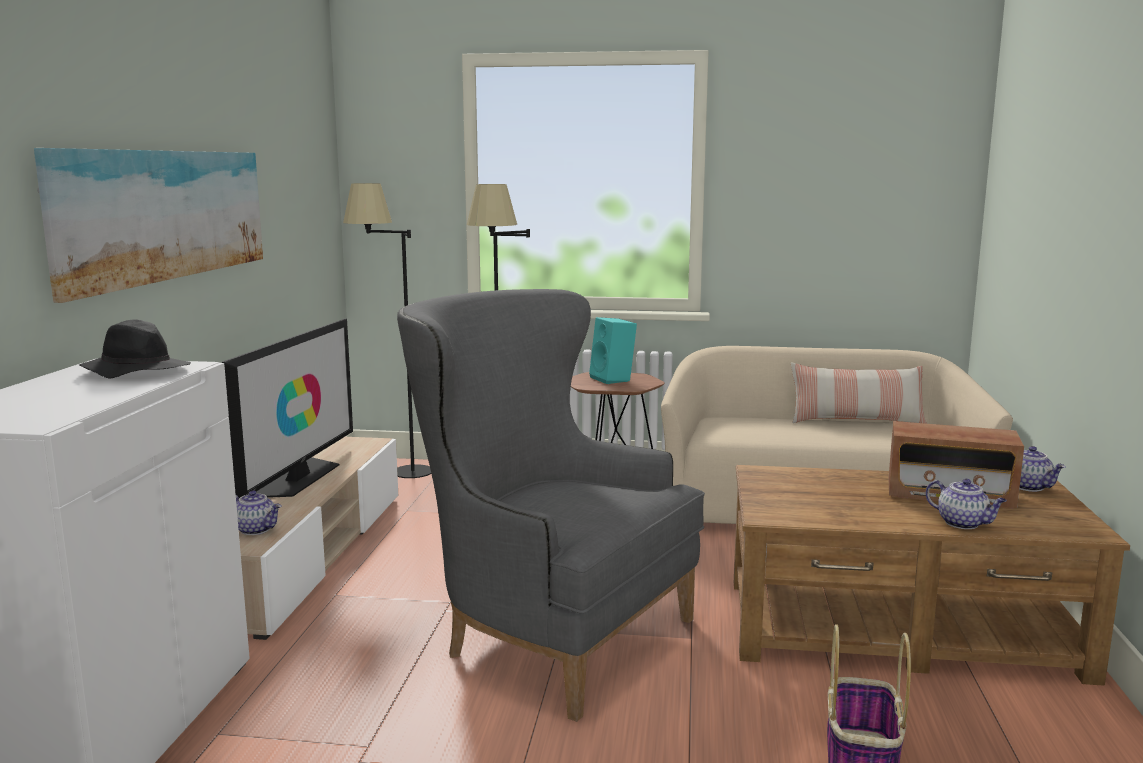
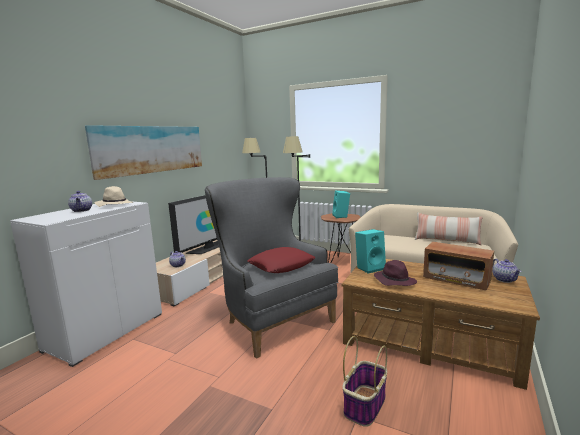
camera: 20 degrees right, 0 degrees up
(135, 372) = (114, 205): black hat -> beige hat
(589, 499) = (282, 265): none -> red pillow
(770, 488) = (370, 268): none -> turquoise speaker
(841, 509) = (394, 281): none -> purple hat
(963, 523) = (450, 294): teapot -> teapot (82, 210)

